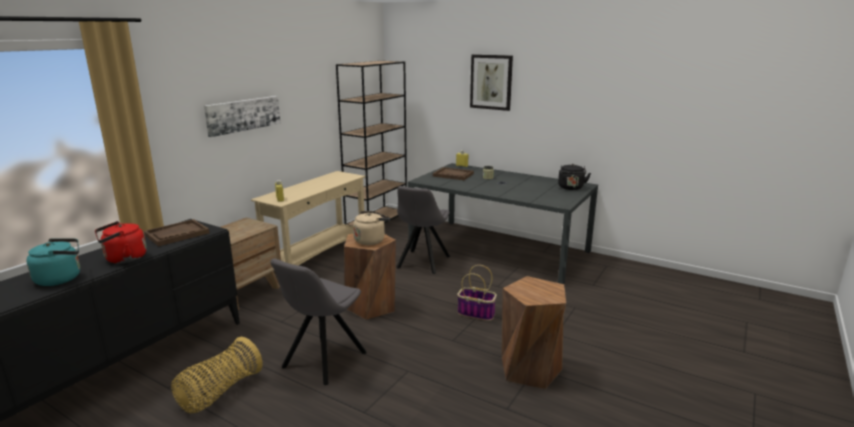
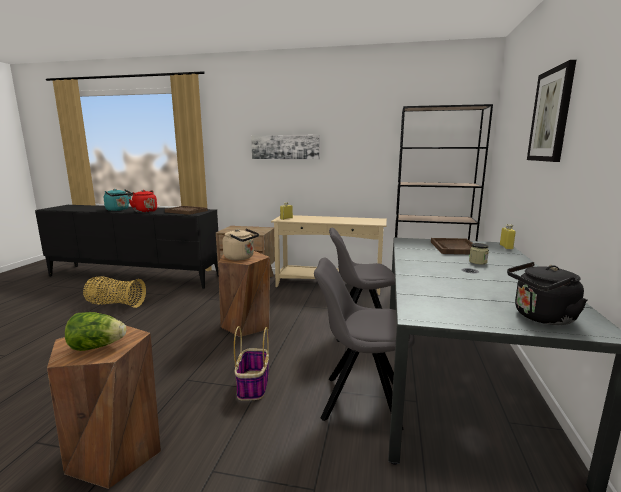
camera: 70 degrees right, 5 degrees down
(323, 360) = (152, 325): grey chair -> grey chair (361, 401)
(543, 290) = (97, 347): none -> lettuce

